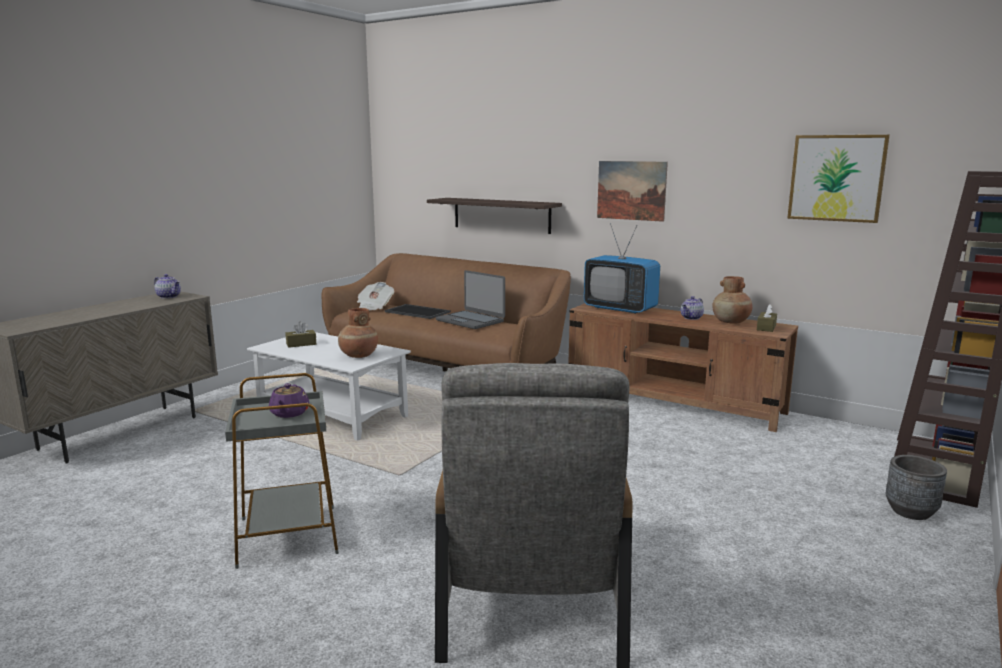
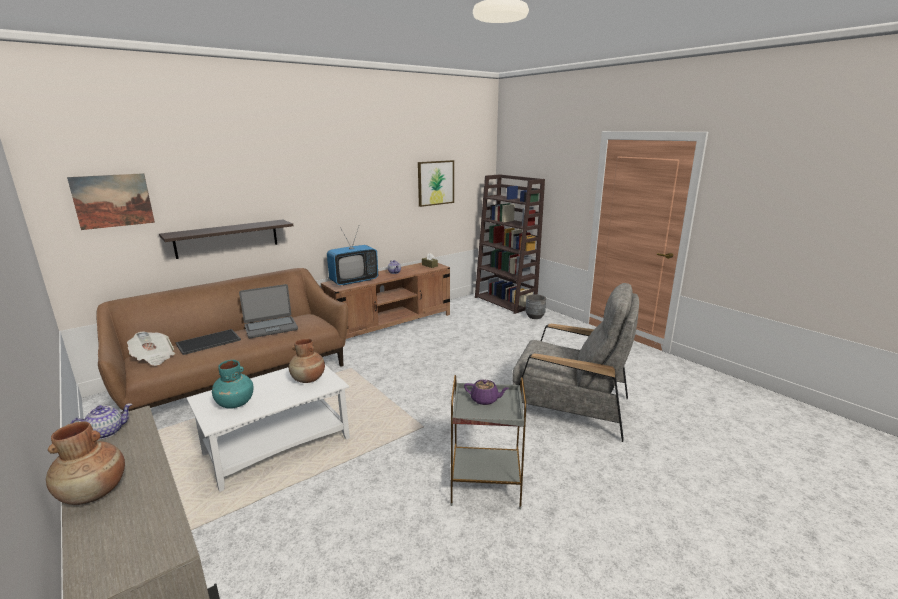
camera: 70 degrees left, 5 degrees up
(301, 344) = (235, 403): brown tissue box -> turquoise vase
(631, 190) = (334, 203): picture -> picture (113, 201)
(731, 322) = (412, 268): brown vase -> brown vase (94, 492)

